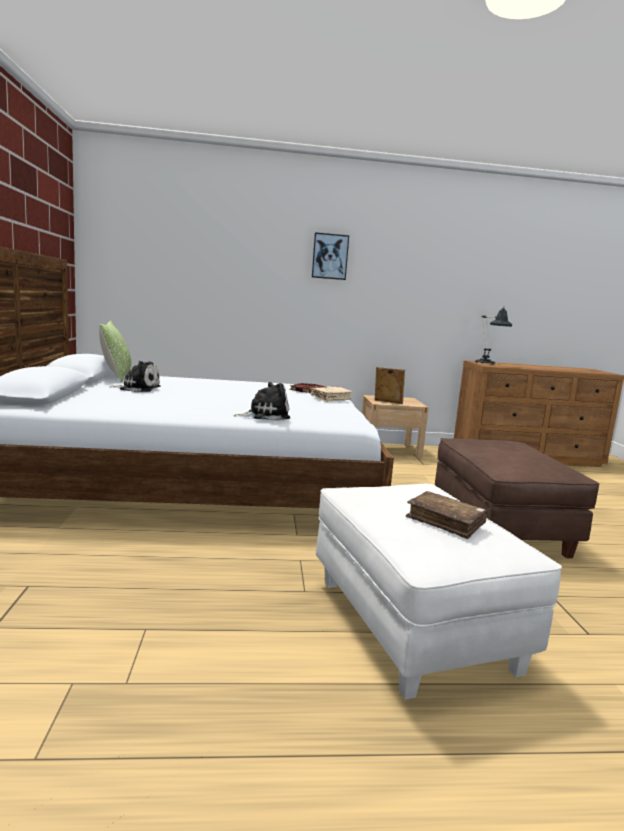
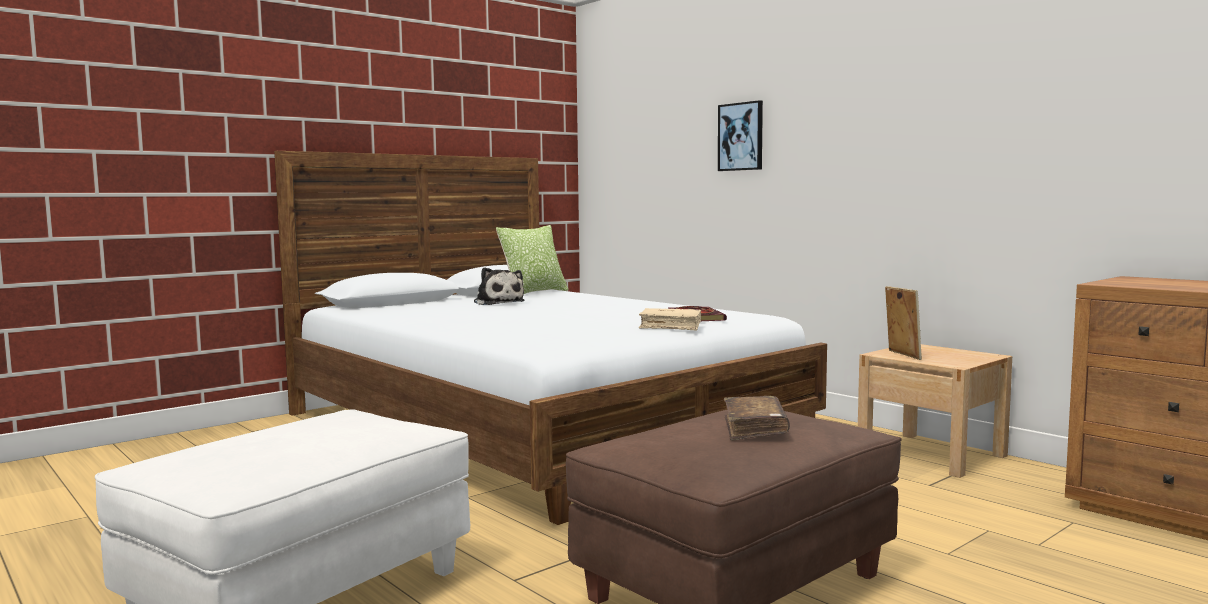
camera: 55 degrees right, 5 degrees down
(265, 415) = (482, 332): plush toy -> none
(330, 256) = (845, 97): picture -> picture (741, 136)
(445, 522) = (268, 447): brown book -> brown book (754, 429)
(487, 363) = (1139, 281): table lamp -> none

